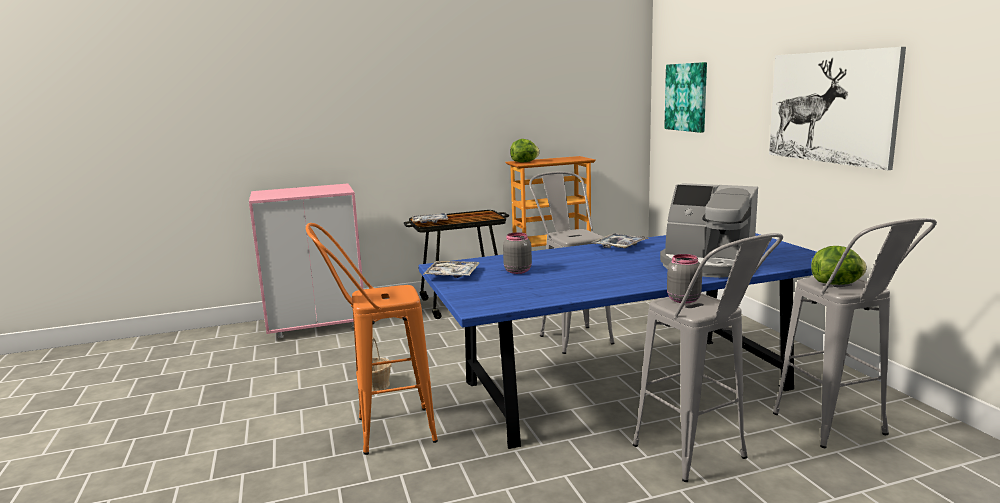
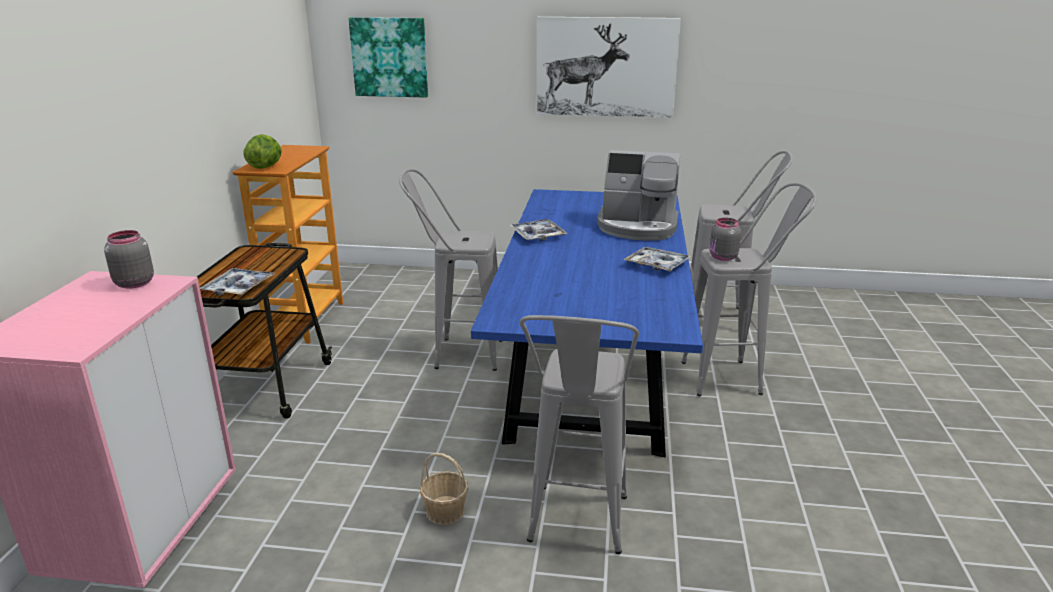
camera: 65 degrees left, 10 degrees up
(381, 433) = (576, 531): orange stool -> grey stool
(452, 275) = (544, 321): tray -> tray (657, 265)
(517, 271) = (569, 290): grey jar -> grey jar (133, 283)
(706, 265) = (638, 227): coffee machine -> coffee machine turned 45 degrees clockwise
(837, 284) = (725, 212): lettuce -> none

